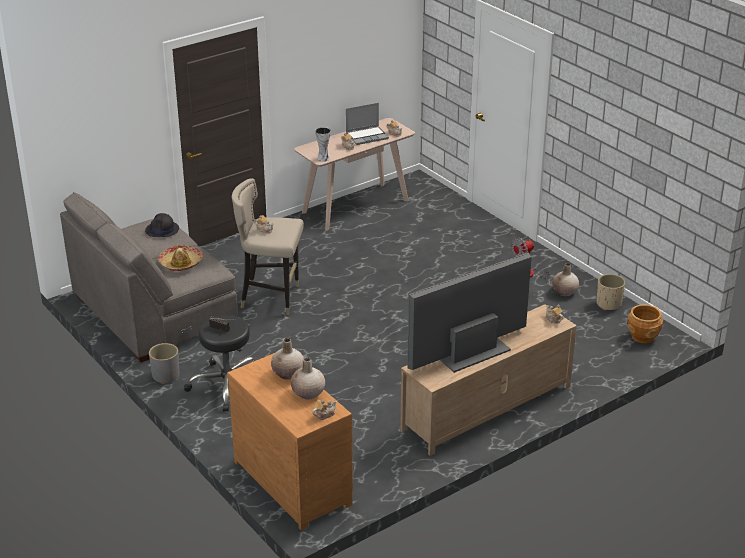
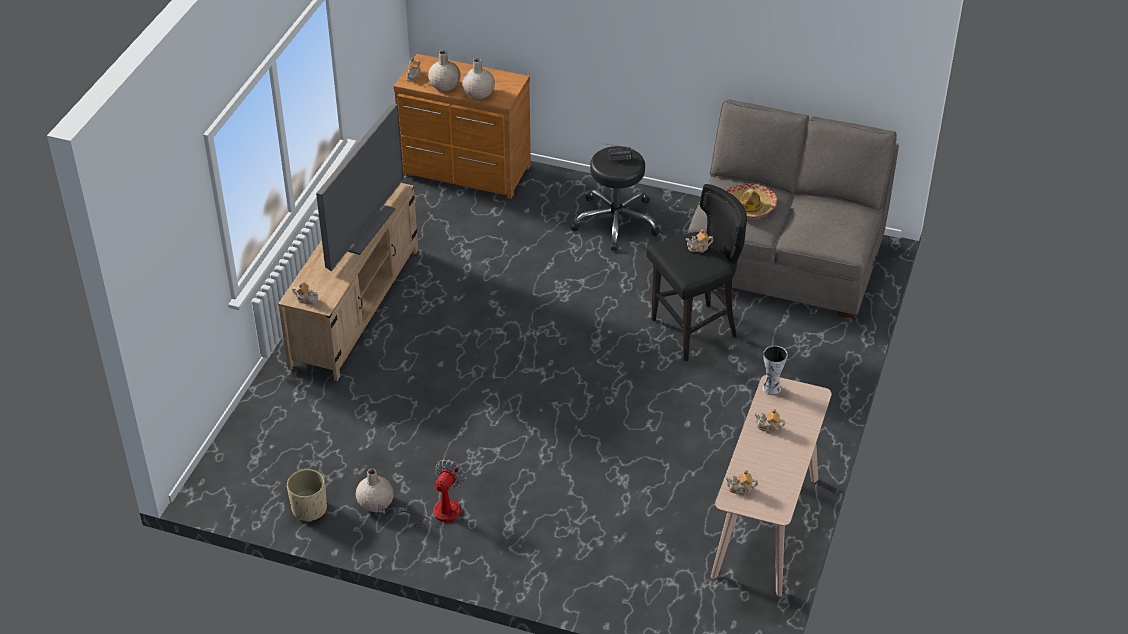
camera: 145 degrees right, 10 degrees up
(162, 230) = (825, 233): black hat -> none
(165, 376) = (681, 205): grey planter -> none
(271, 298) = (693, 331): beige stool -> black stool
(367, 136) = (769, 463): laptop -> none
(643, 336) = (242, 476): brown planter -> none

